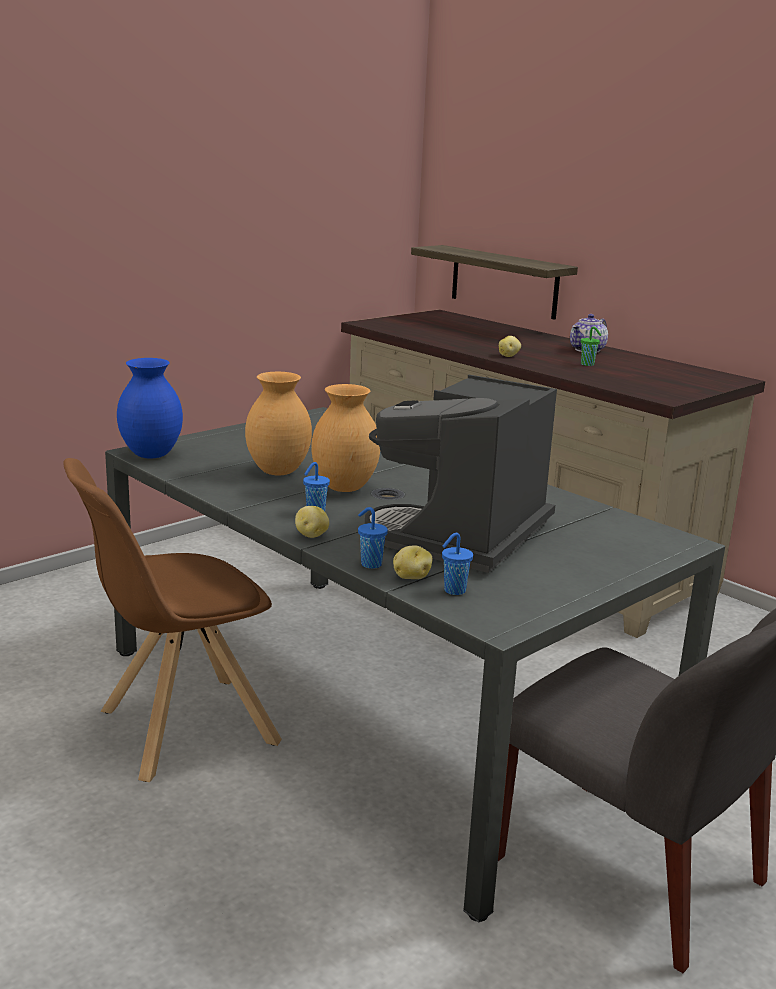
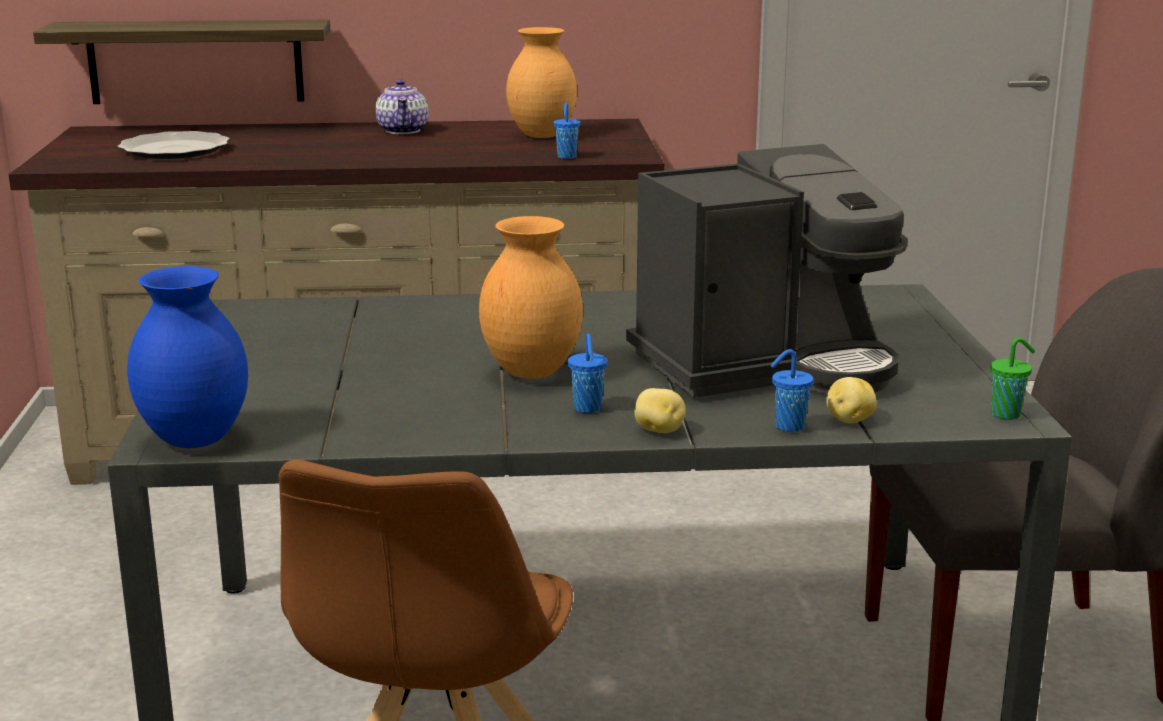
camera: 50 degrees left, 0 degrees up
(278, 472) = (410, 389): brown vase -> brown vase (542, 136)
(442, 330) = (175, 150): none -> plate
(453, 591) = (908, 413): blue cup -> blue cup (566, 157)
(463, 536) = (766, 365): coffee machine -> coffee machine turned 90 degrees counterclockwise
(509, 356) = (356, 158): potato -> none
(588, 364) = (459, 145): green cup -> green cup (1007, 415)

